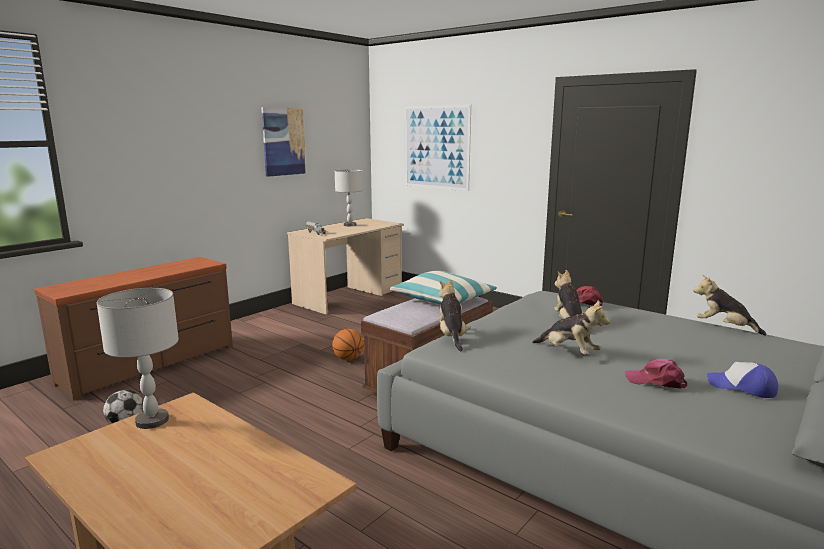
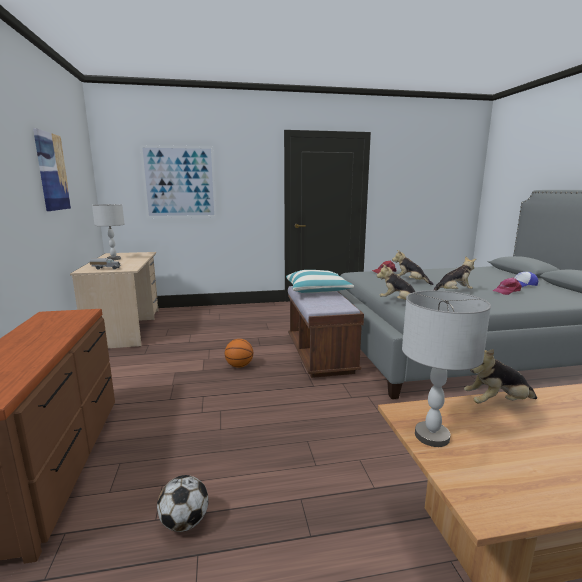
camera: 50 degrees left, 0 degrees up
(724, 327) = (448, 268): plush toy -> plush toy (497, 403)

